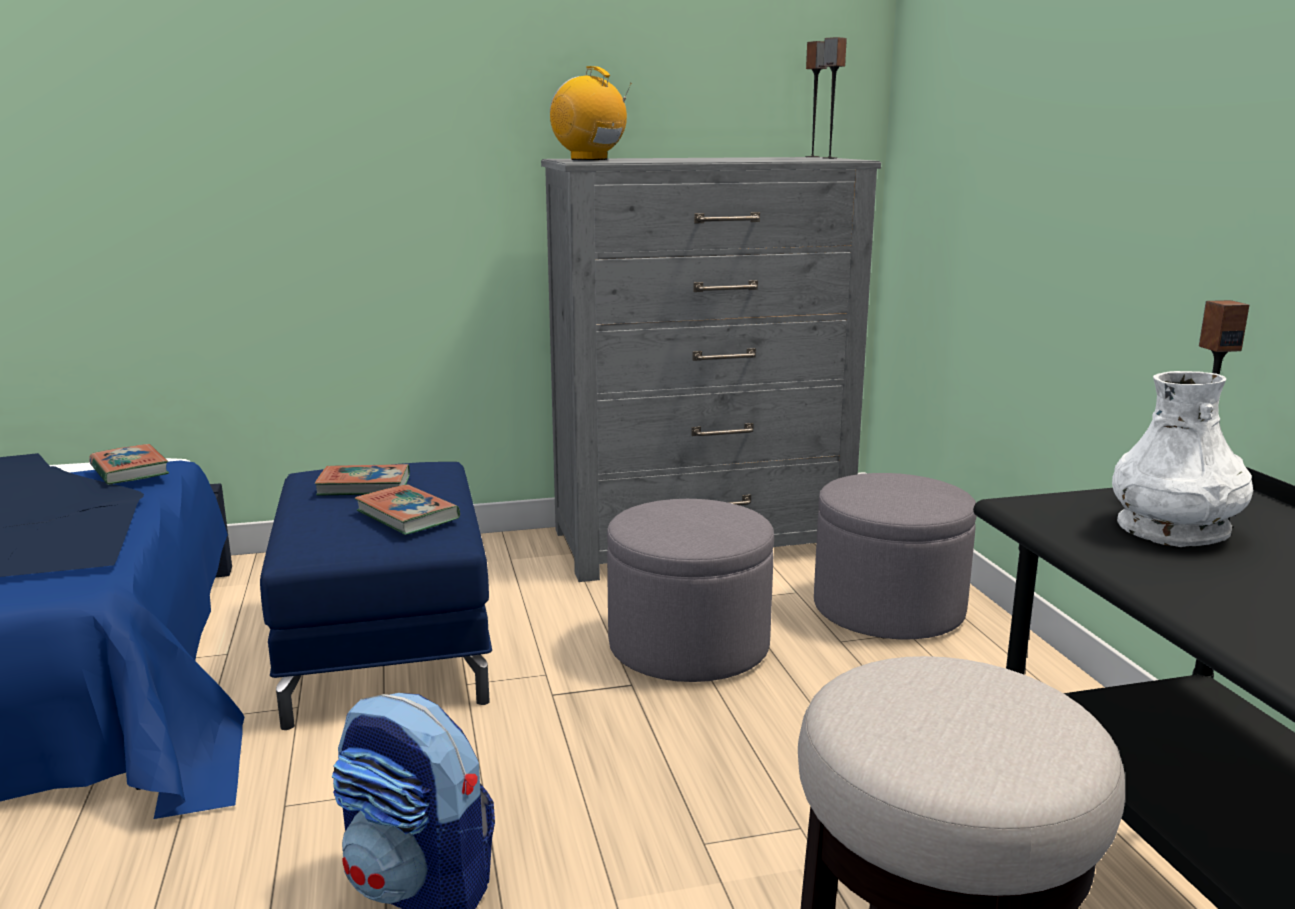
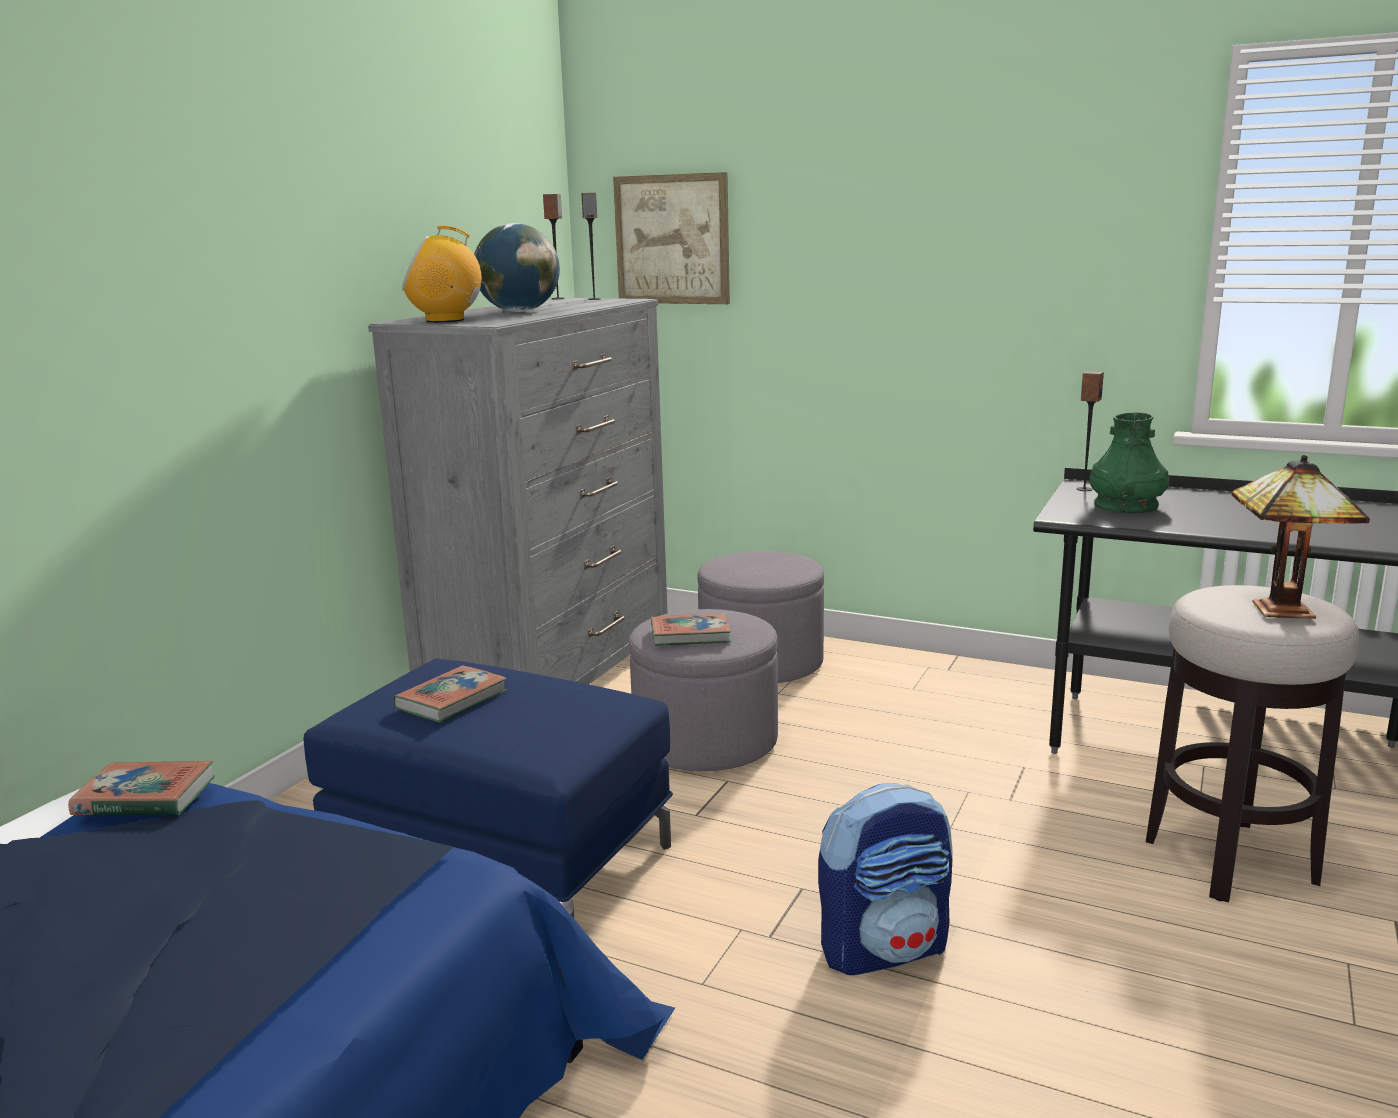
camera: 50 degrees left, 0 degrees up
(407, 515) = (564, 700): book -> book (690, 635)
(686, 159) = (518, 311): none -> globe
(948, 727) = (1278, 609): none -> table lamp
(950, 95) = (672, 239): none -> picture
(1173, 529) = (1126, 506): white vase -> green vase

